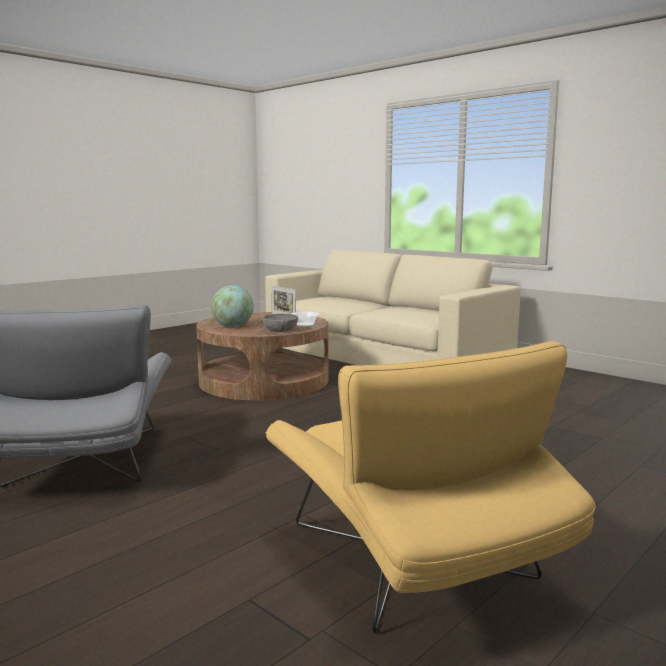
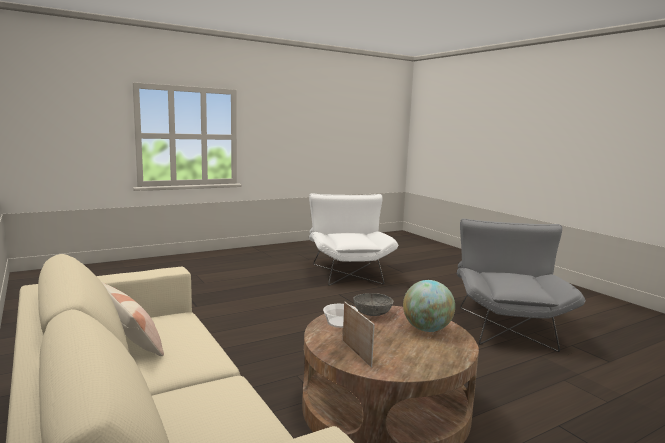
camera: 165 degrees left, 0 degrees up
(415, 562) = (347, 272): yellow armchair -> white armchair
(429, 311) = (130, 340): none -> pillow

